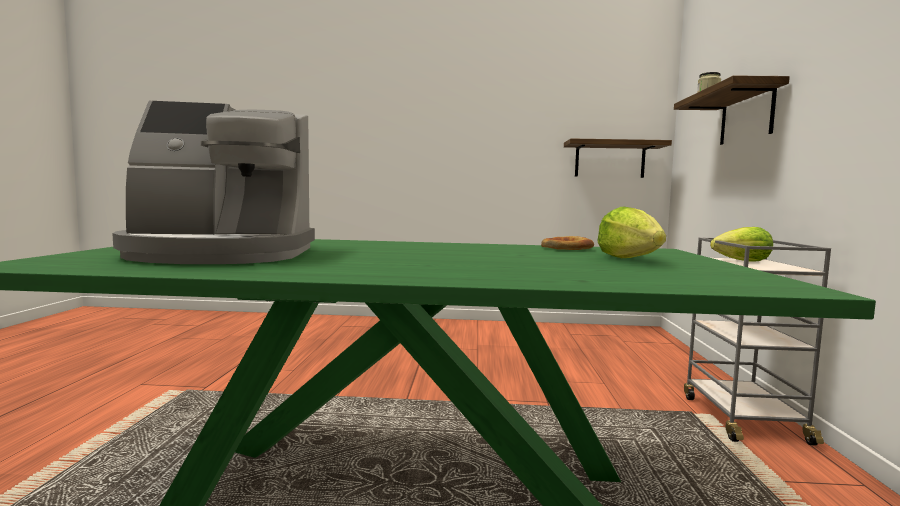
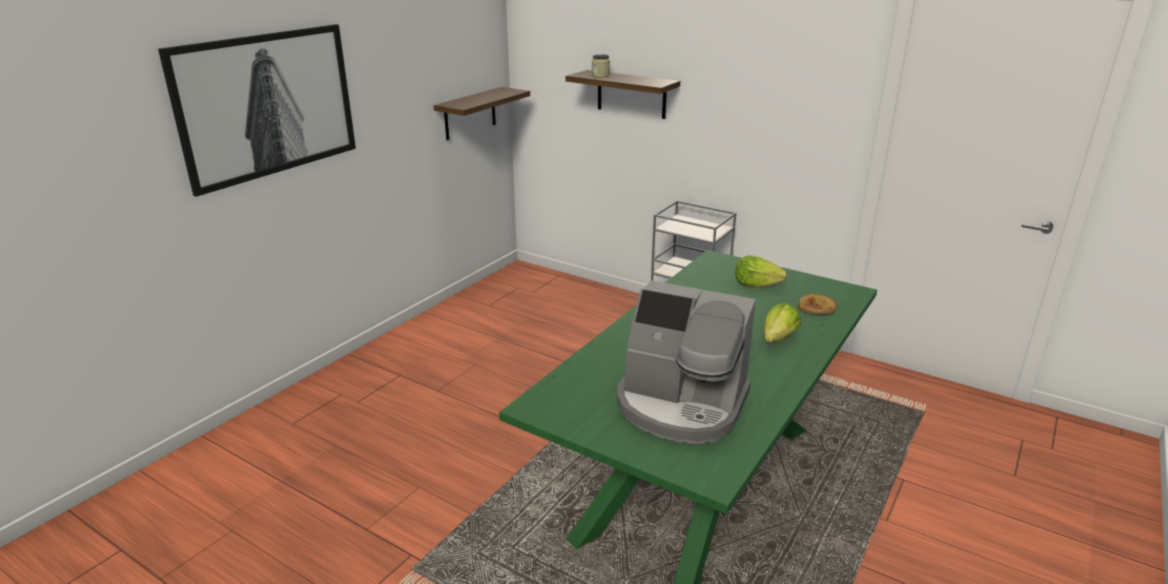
camera: 60 degrees left, 20 degrees up
(221, 254) = (681, 405): coffee machine -> coffee machine turned 90 degrees clockwise
(407, 110) = (268, 105): none -> picture
(567, 248) = (696, 282): bread -> bread (817, 307)
(743, 261) = (683, 226): lettuce -> lettuce (778, 339)

